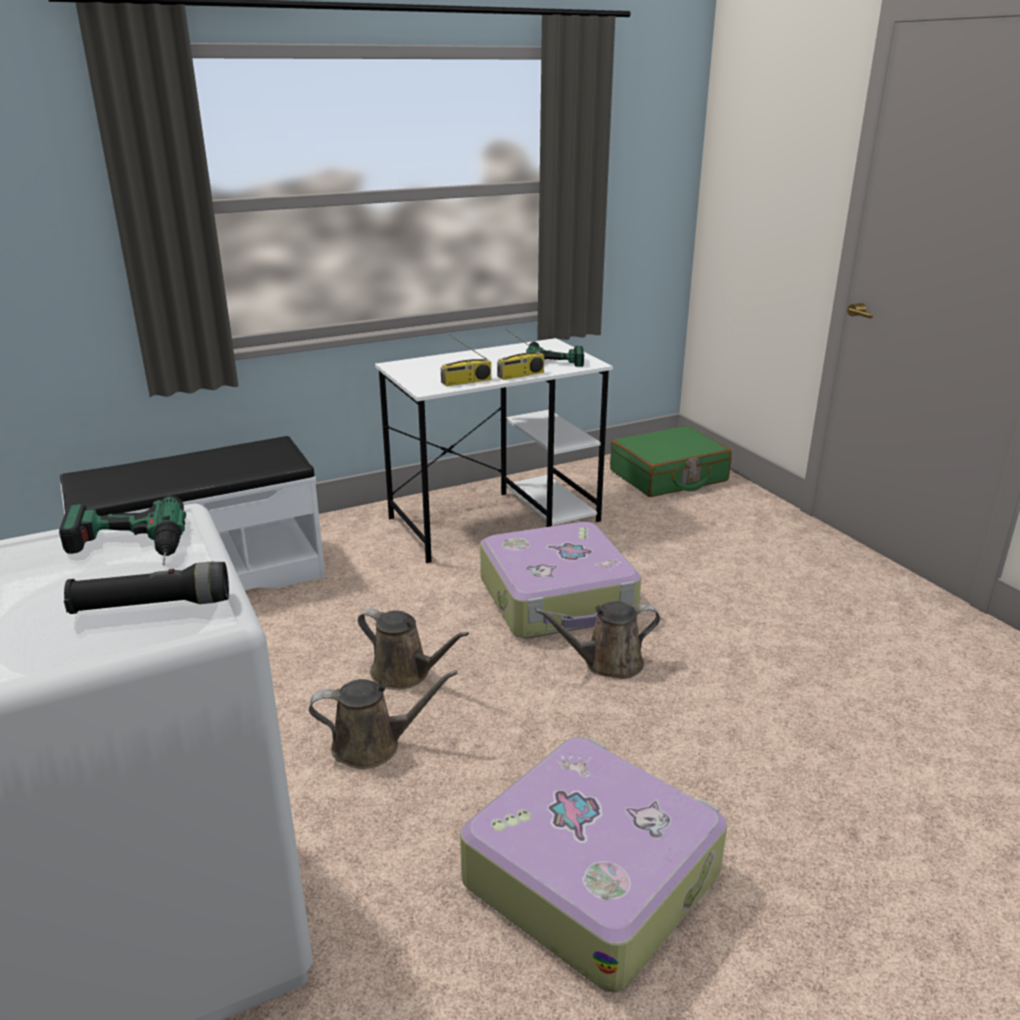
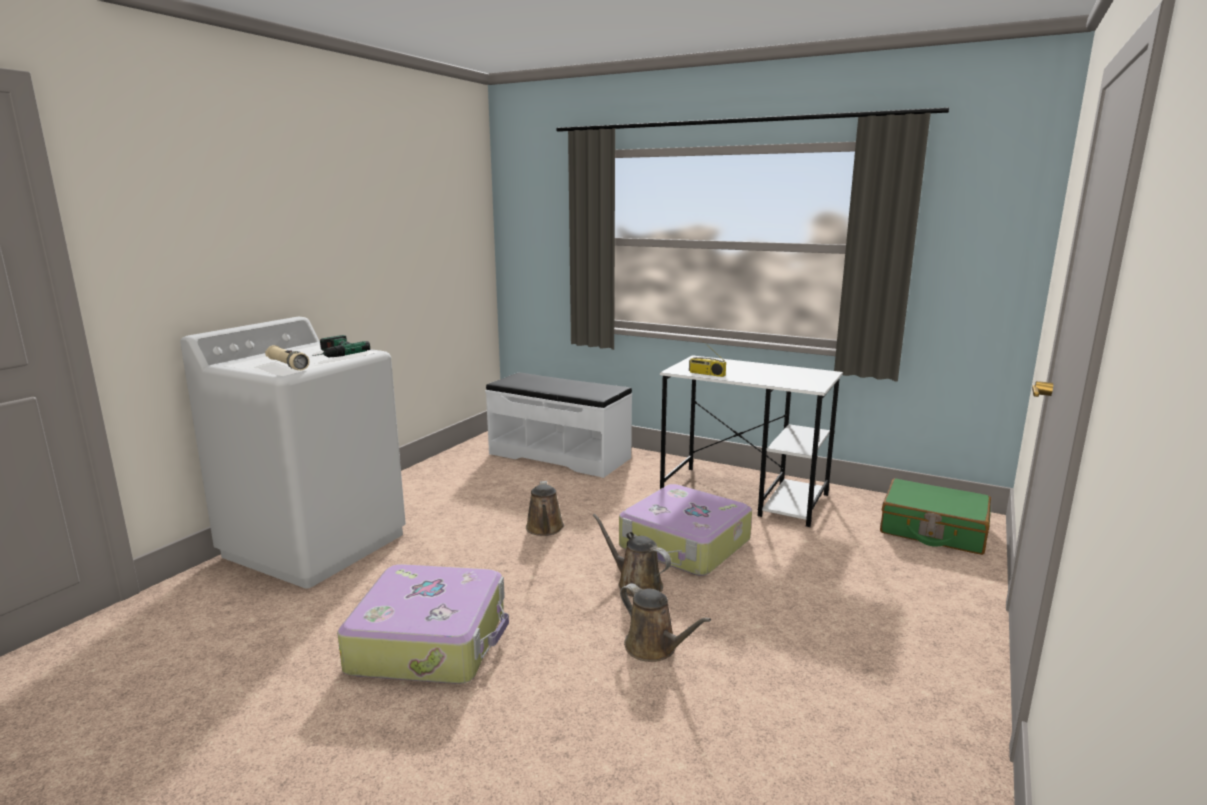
camera: 55 degrees right, 10 degrees down
(152, 606) = (288, 365): black flashlight -> beige flashlight
(373, 745) = (476, 543): brown watering can -> brown watering can (654, 648)
(520, 375) = (747, 380): radio -> none
(554, 357) = (802, 378): power drill -> none

